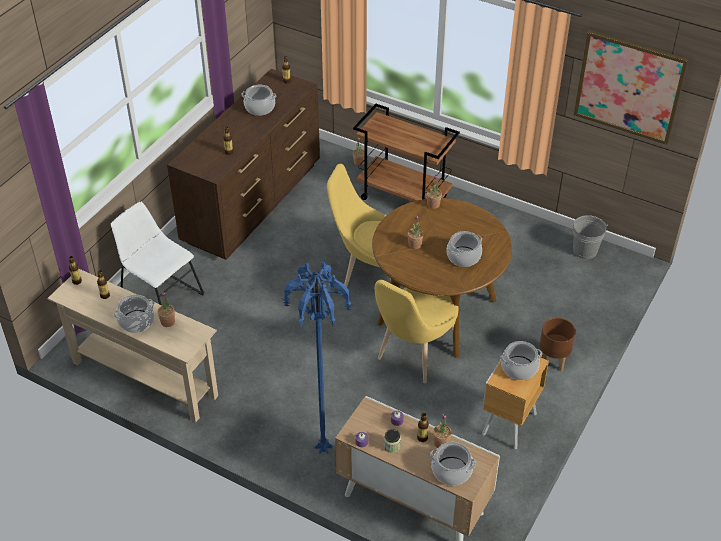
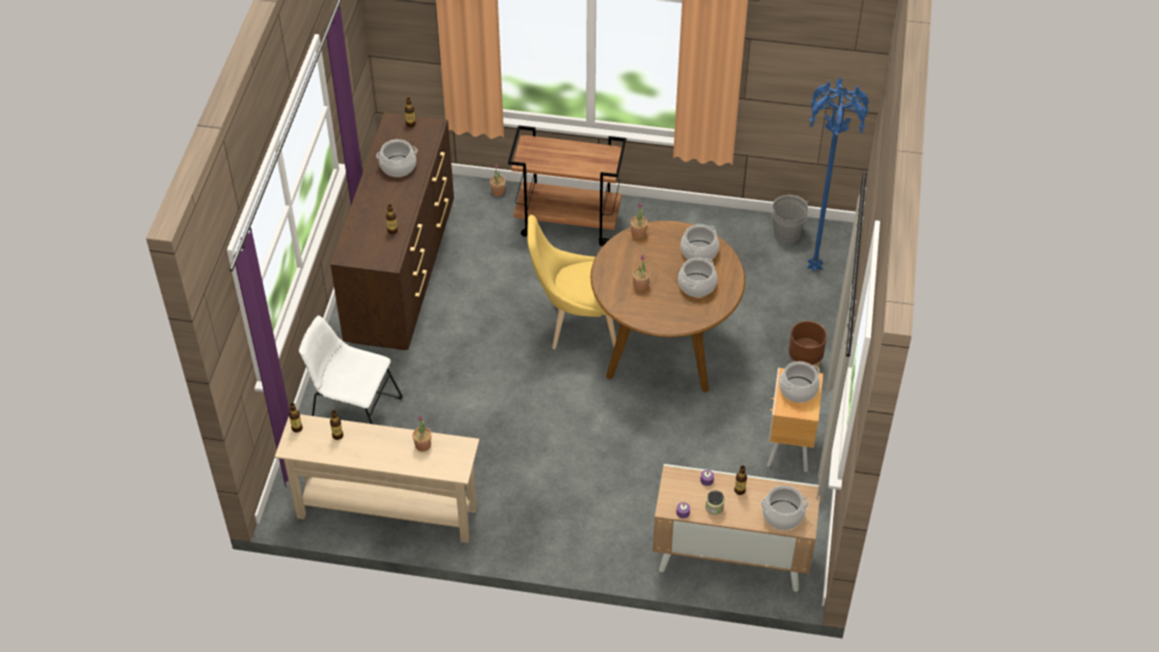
camera: 20 degrees left, 5 degrees up
(136, 322) = (389, 454): cooking pot -> cooking pot (699, 252)
(322, 451) = (615, 532): blue floor lamp -> blue floor lamp (814, 269)
(414, 356) = (661, 403): yellow chair -> none
(441, 443) = (760, 490): potted plant -> none
(629, 87) = (816, 58): picture -> none

